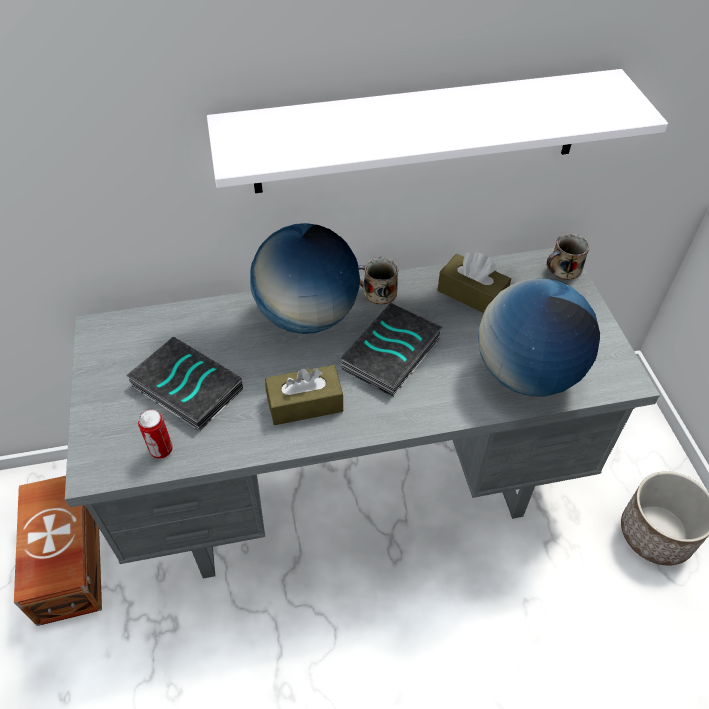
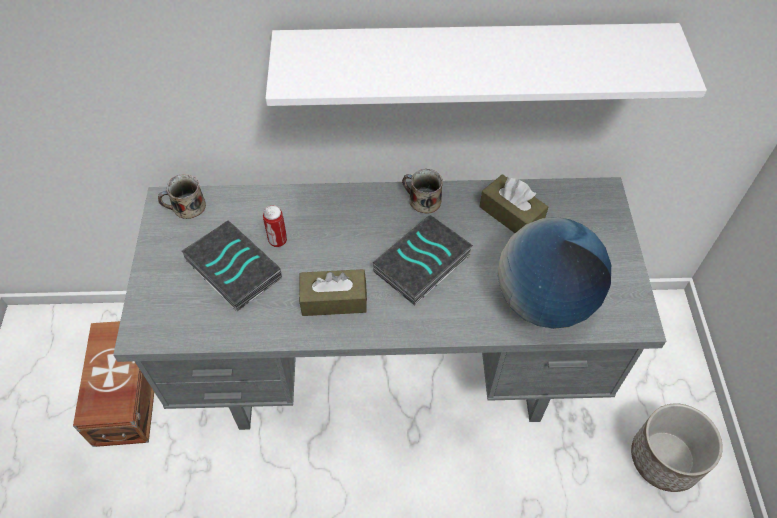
camera: 10 degrees right, 5 degrees up
(161, 450) = (201, 324): can -> can (278, 241)
(307, 316) = (353, 215): globe -> none
(563, 269) = (606, 201): mug -> mug (187, 207)

